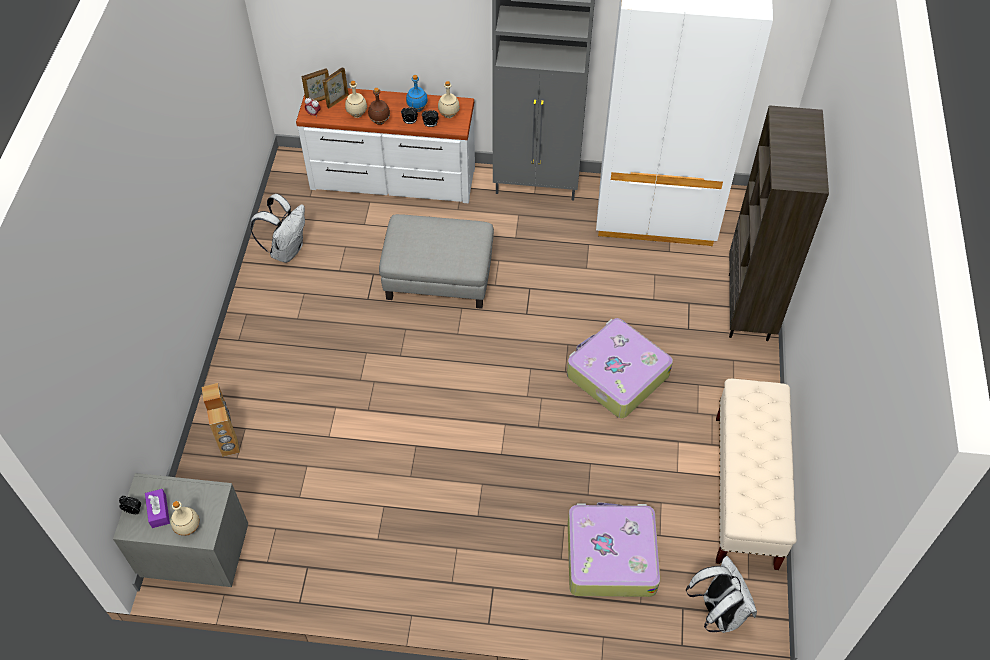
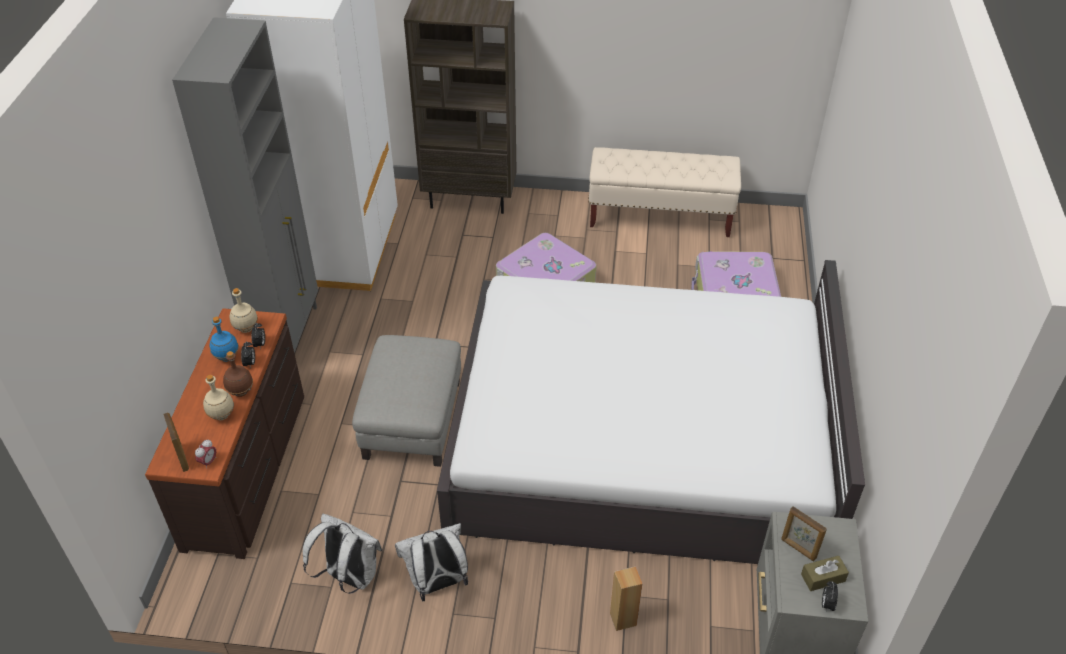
camera: 90 degrees left, 10 degrees down
(159, 511) = (823, 578): purple tissue box -> brown tissue box
(188, 527) = (836, 545): beige bottle -> none
(230, 448) = (654, 608): brown speaker -> none
(337, 101) = (189, 438): picture frame -> picture frame (798, 549)
(392, 179) = (248, 468): white dresser -> brown dresser
(407, 450) = (641, 440): none -> white bed
(717, 612) = (771, 239): white backpack -> white backpack (437, 584)

